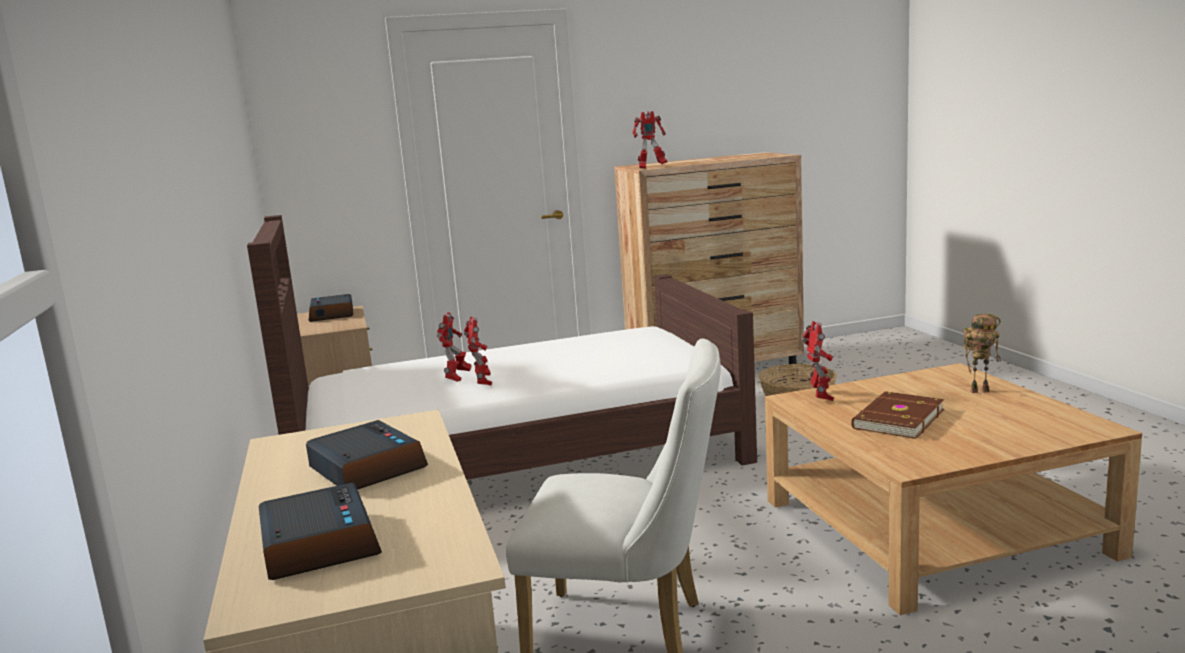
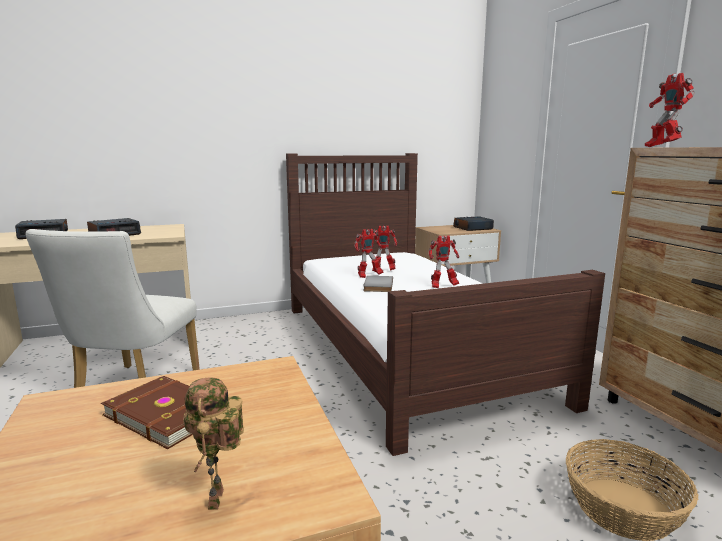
camera: 85 degrees right, 0 degrees up
(534, 377) = (377, 285): none -> grey book
(821, 397) = (270, 380): toy robot -> toy robot (442, 286)

